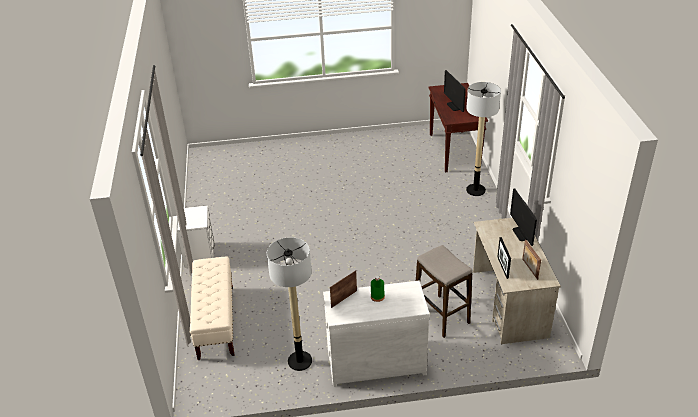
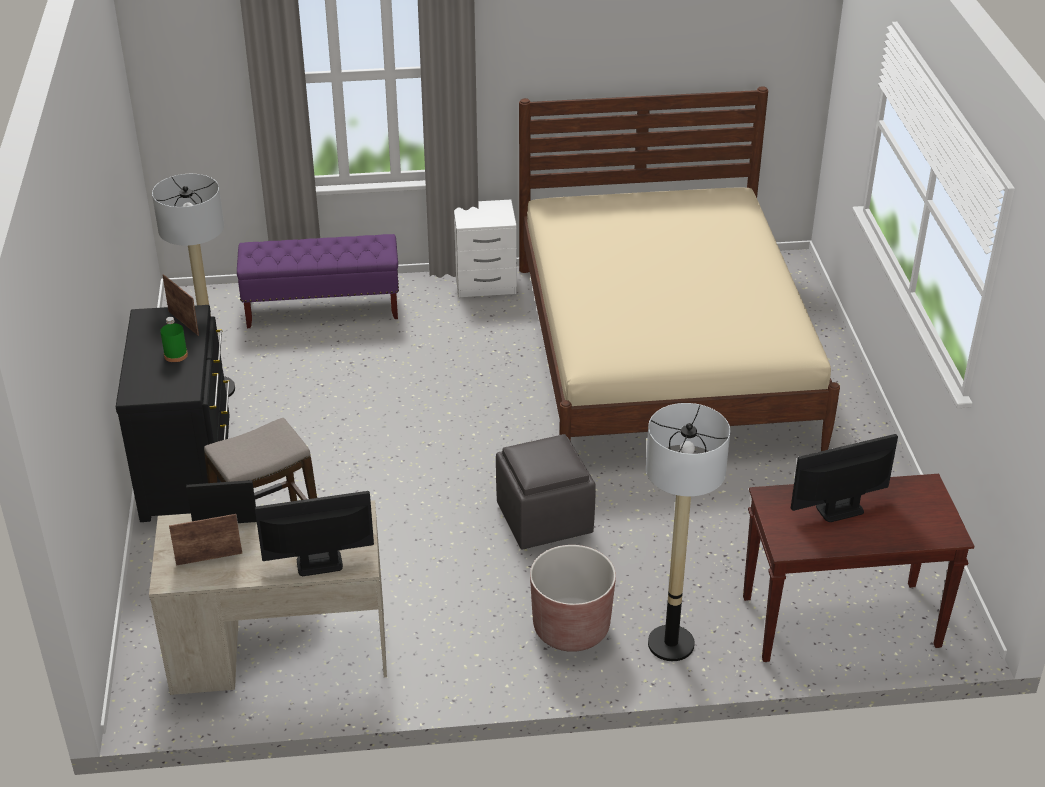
camera: 90 degrees right, 0 degrees up
(216, 322) = (323, 308): beige bench -> purple bench
(275, 192) = (663, 354): none -> beige bed
(375, 361) = (189, 466): white dresser -> black dresser
(404, 226) = (543, 518): none -> grey ottoman
(473, 216) = (571, 628): none -> brown planter

